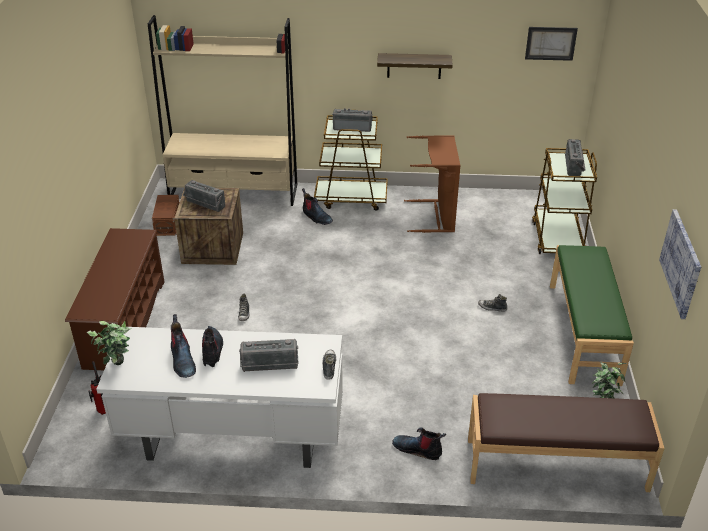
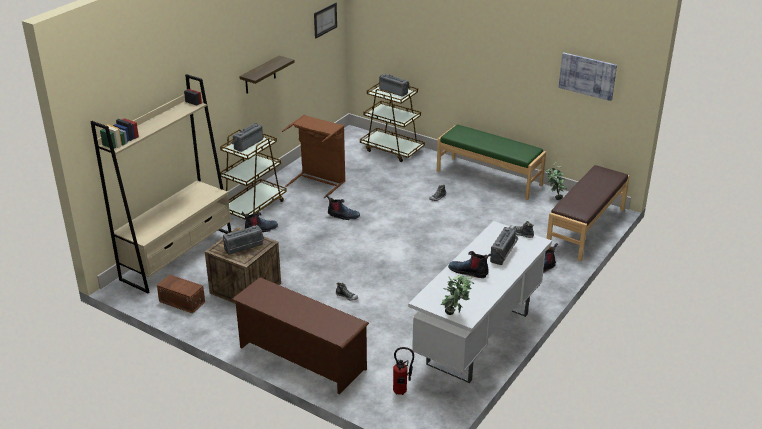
camera: 60 degrees left, 5 degrees down
(182, 360) = (470, 286): boot -> boot (343, 216)

